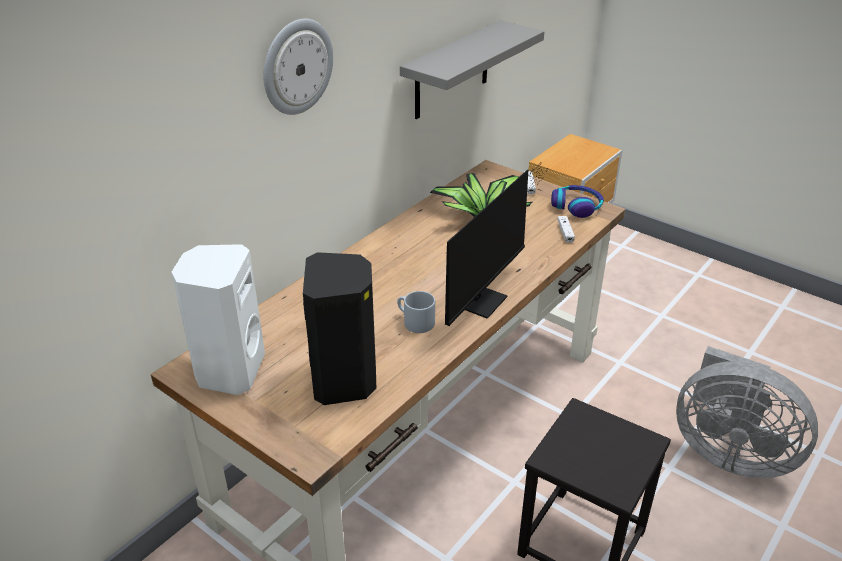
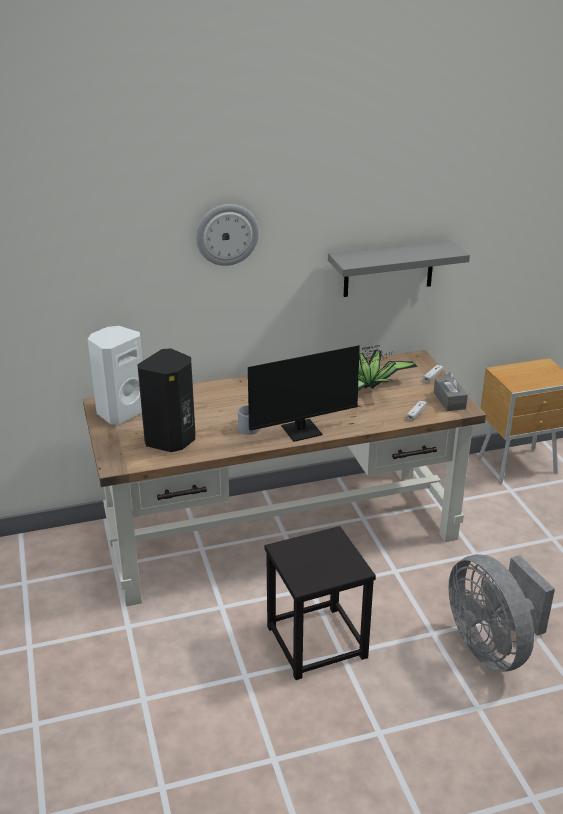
camera: 35 degrees right, 5 degrees down
(576, 206) = (449, 400): headphones -> grey tissue box

